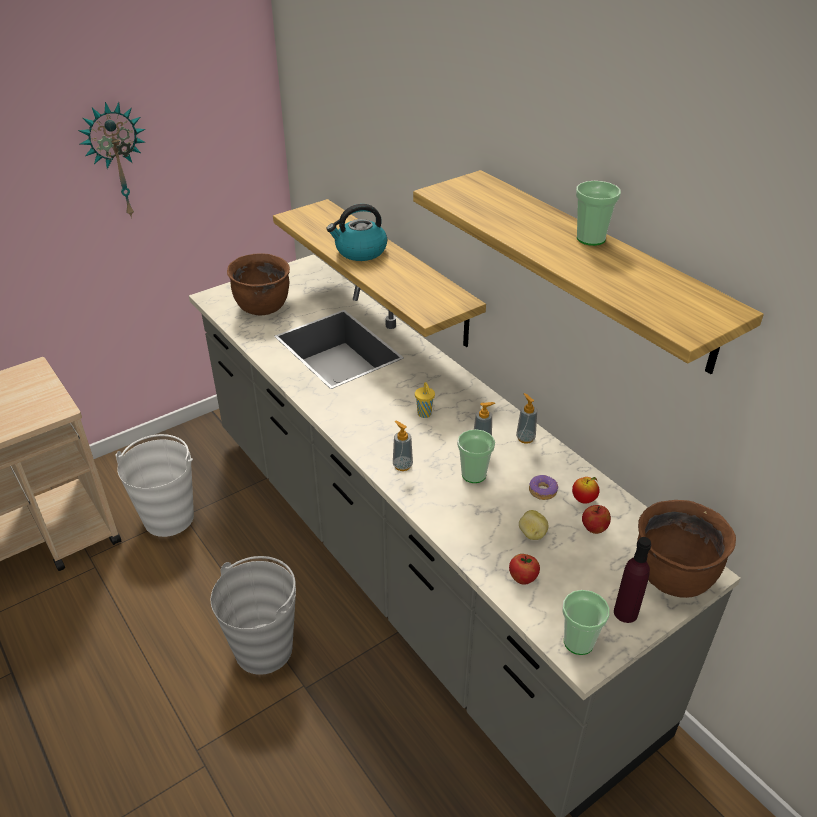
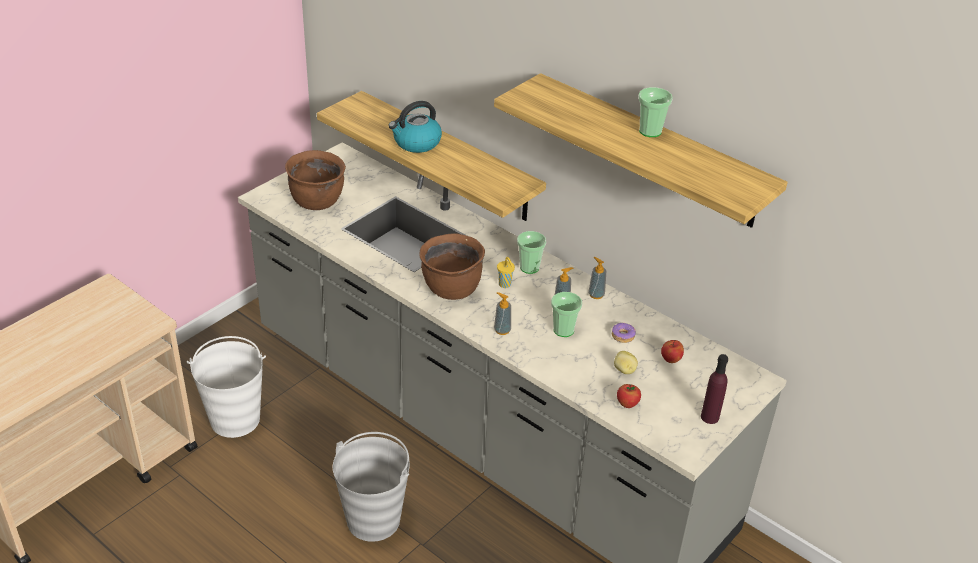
camera: 15 degrees left, 0 degrees up
(117, 161) = (165, 75): wall clock -> none
(578, 642) = (681, 442): cup -> cup (529, 267)
(584, 499) = (657, 338): apple -> none
(672, 576) = (737, 386): brown cooking pot -> brown cooking pot (451, 289)

